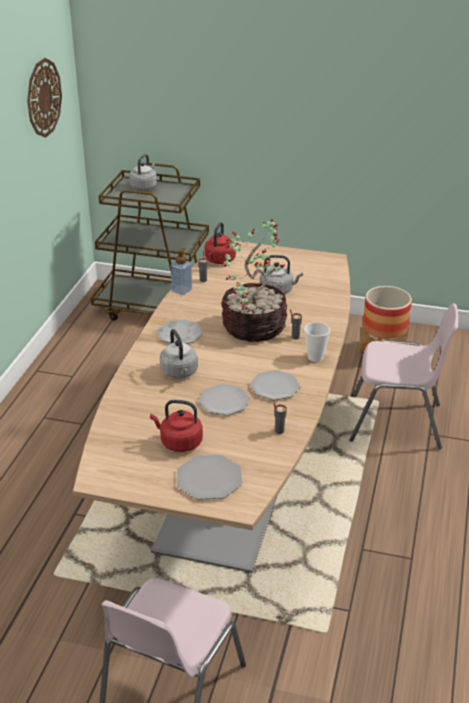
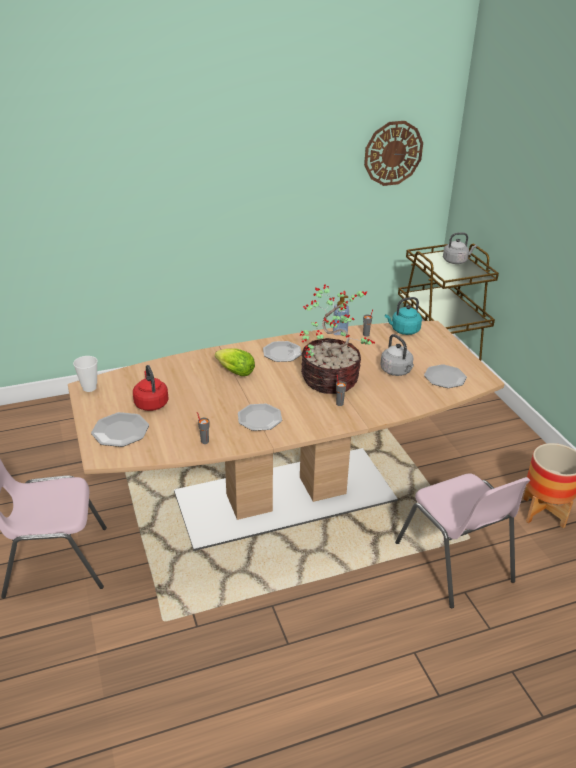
camera: 55 degrees right, 0 degrees up
(180, 373) = (233, 371): grey kettle -> lettuce
(219, 260) = (403, 330): red kettle -> turquoise kettle
(224, 402) = (217, 403): plate -> plate (444, 378)
(315, 357) = (322, 423): cup -> cup (89, 388)

